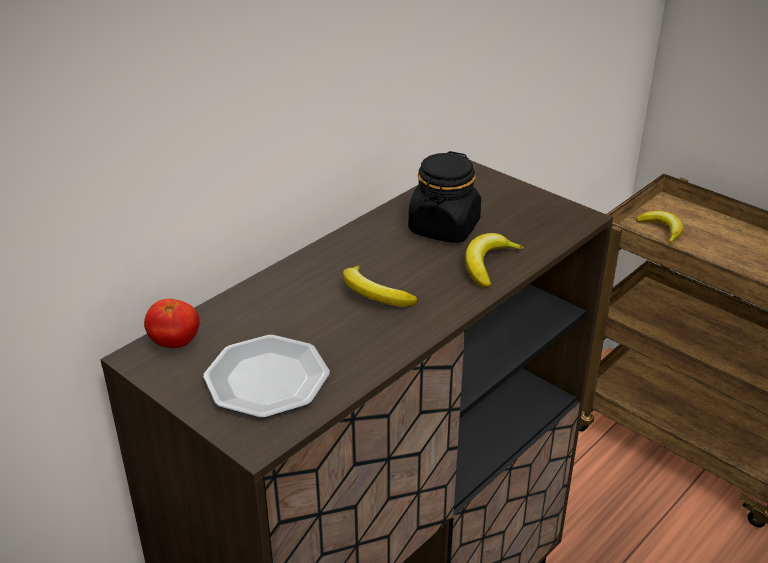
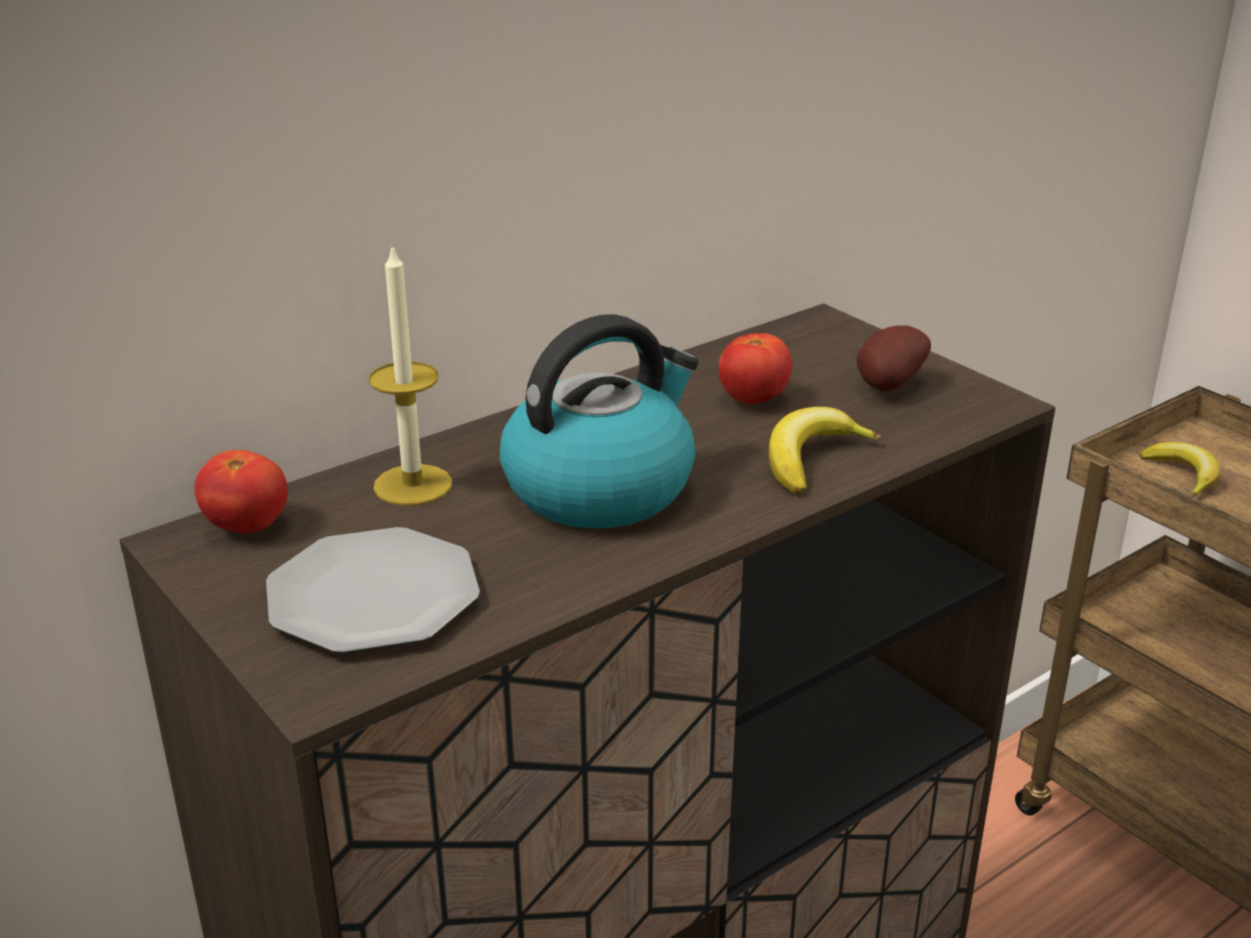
camera: 10 degrees right, 5 degrees down
(264, 305) = (413, 485): none -> candle
(374, 295) = (601, 487): banana -> kettle
(444, 228) = (753, 399): black jar -> tomato
(516, 212) = (886, 385): none -> potato

